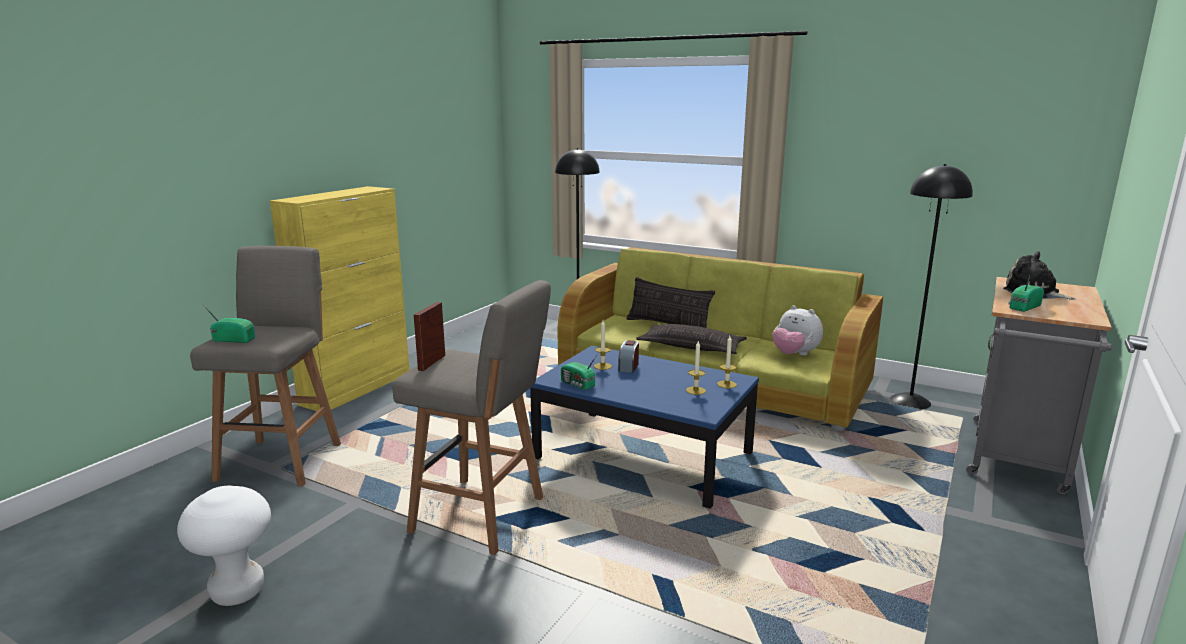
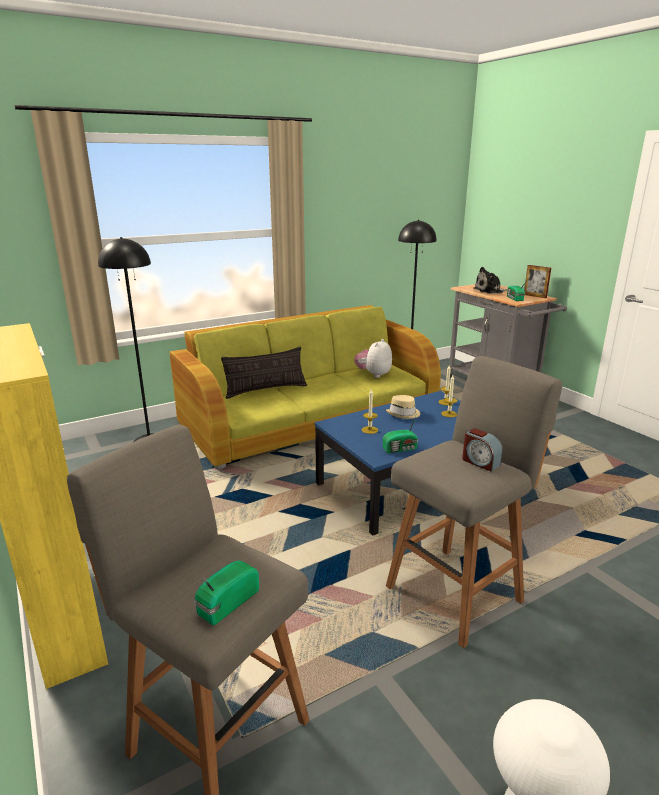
camera: 60 degrees left, 5 degrees up
(432, 362) = (445, 474): picture frame -> picture frame (535, 296)
(628, 367) = (381, 421): alarm clock -> alarm clock (480, 462)
(662, 372) = (403, 414): none -> beige hat
(691, 347) = (322, 396): pillow -> none
(794, 354) = (373, 374): plush toy -> plush toy turned 135 degrees clockwise

